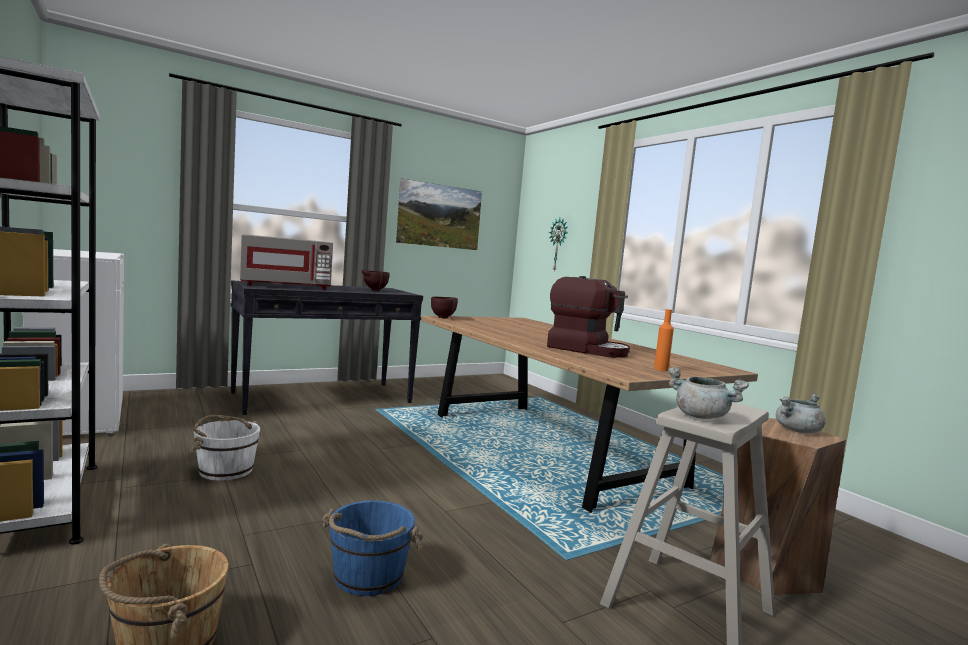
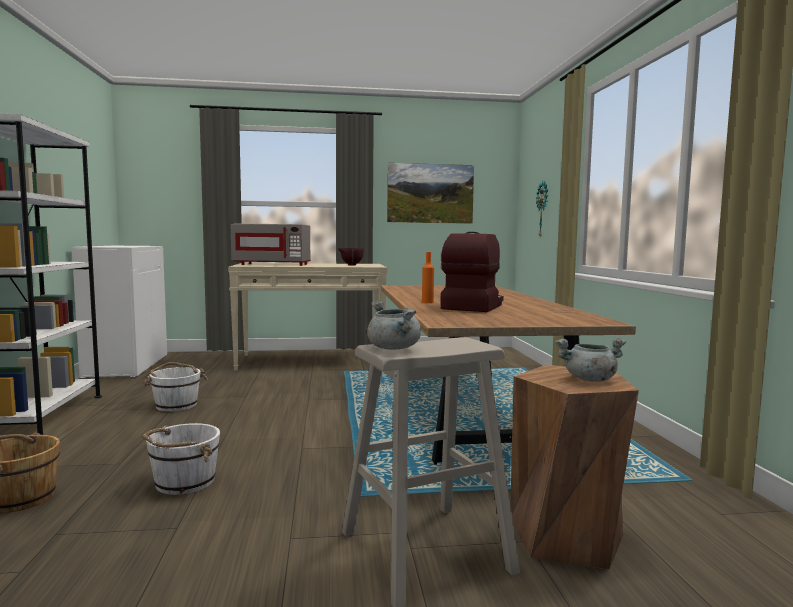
camera: 25 degrees right, 0 degrees up
(323, 397) = (311, 361): black console table -> beige console table
(367, 576) = (184, 482): blue bucket -> white bucket
(443, 317) = (398, 286): brown bowl -> none
(587, 350) = (472, 306): coffee machine -> coffee machine turned 120 degrees counterclockwise
(661, 369) = (506, 320): orange bottle -> orange bottle (427, 302)

